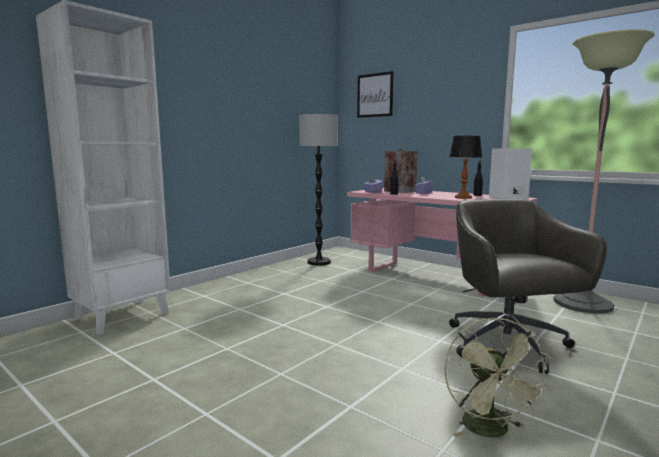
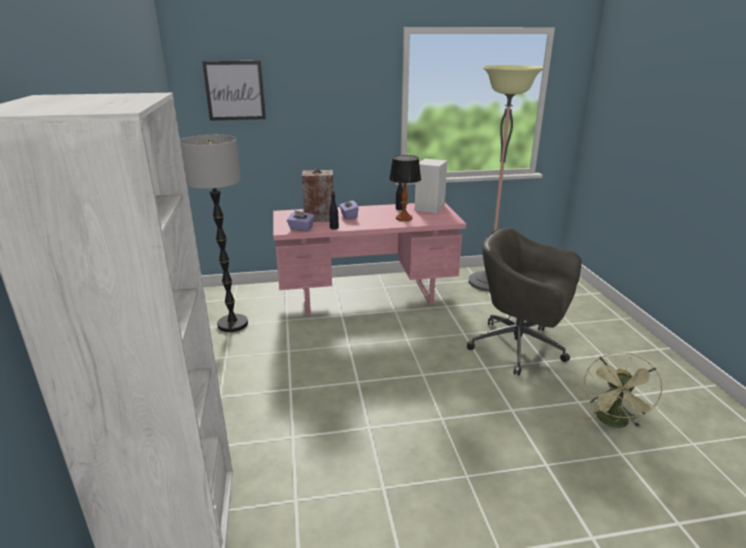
camera: 50 degrees left, 15 degrees up
(491, 431) = (613, 423): green fan -> green fan turned 75 degrees clockwise

